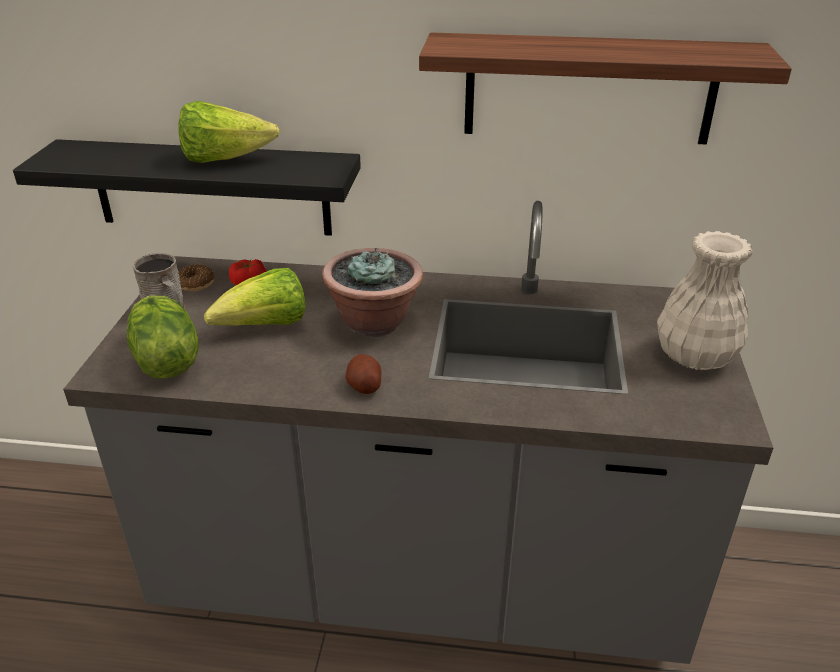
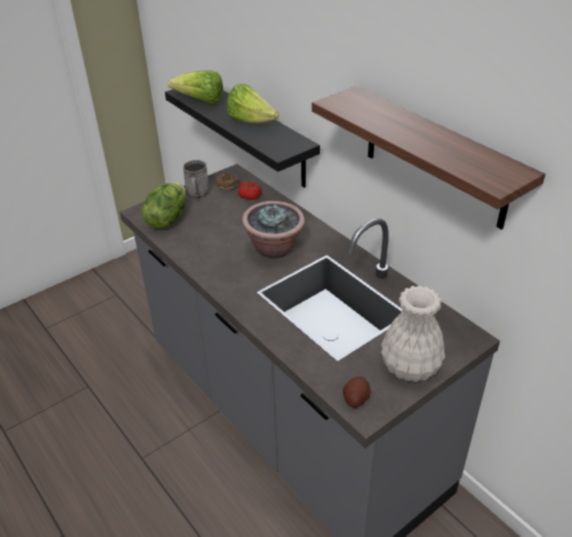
camera: 45 degrees right, 5 degrees up
(265, 327) = (225, 224): lettuce -> lettuce (201, 102)
(364, 386) = (224, 278): potato -> potato (355, 398)

